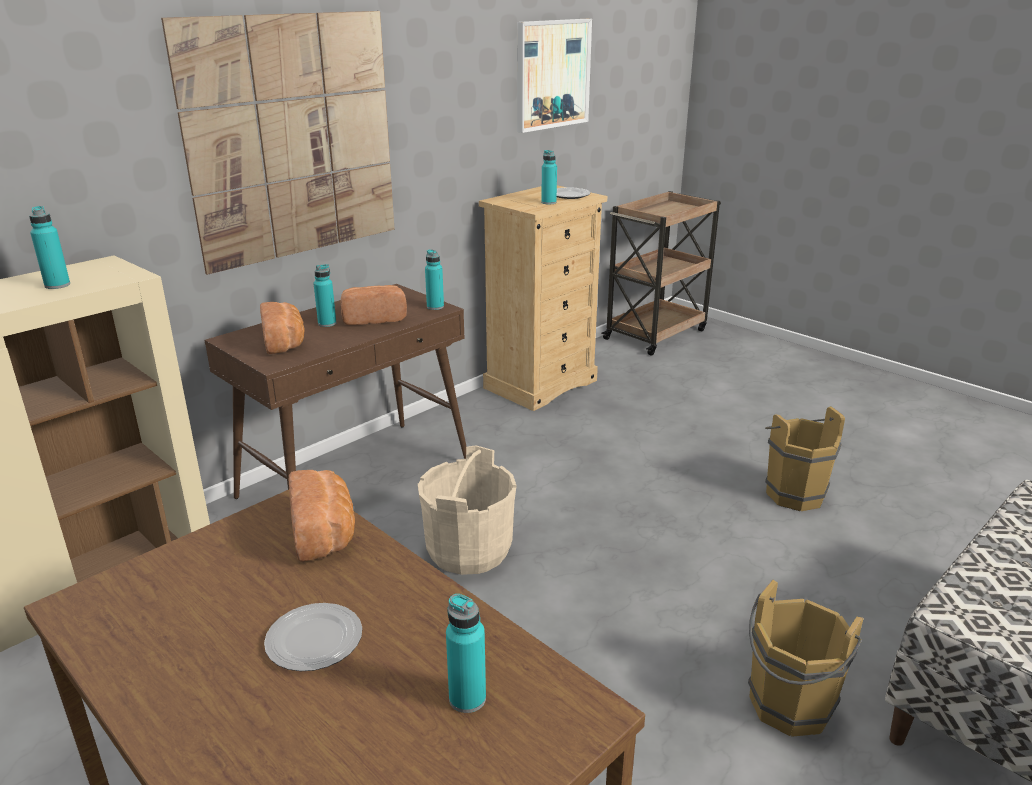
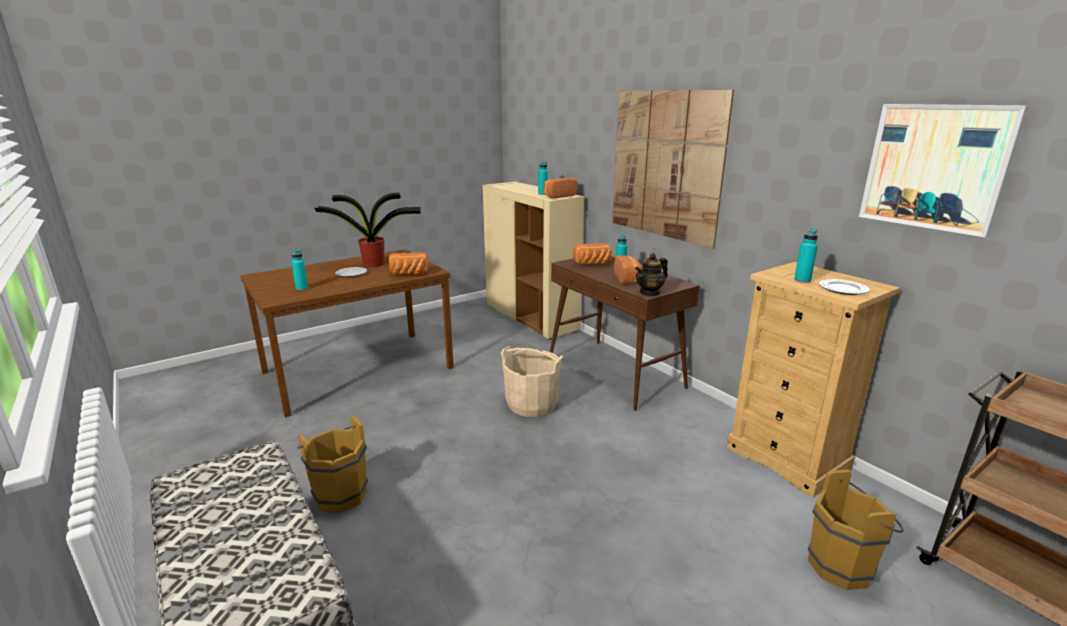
camera: 100 degrees right, 5 degrees down
(104, 271) = (558, 196): none -> bread
(209, 622) = (375, 264): none -> potted plant
(435, 307) = (650, 292): turquoise bottle -> teapot
(792, 492) = (570, 590): brown bucket -> brown bucket (844, 566)

